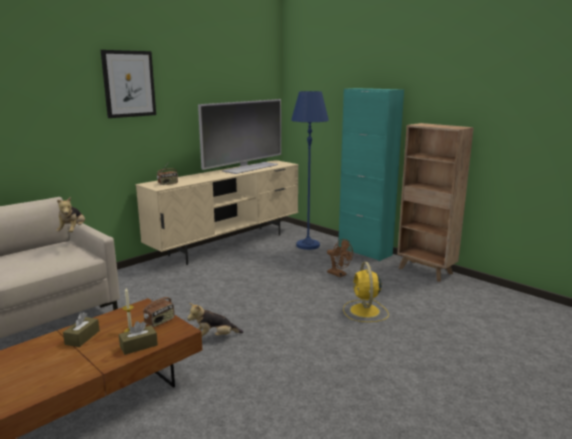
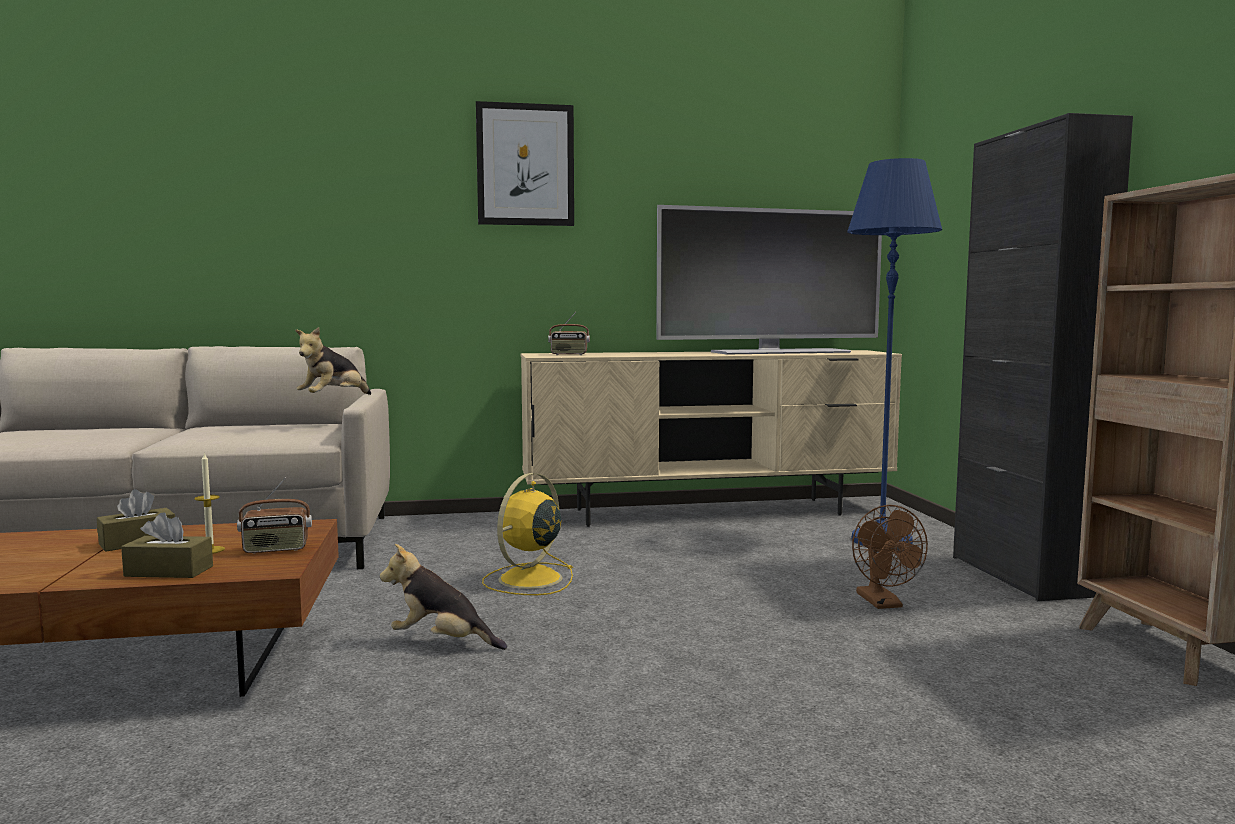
camera: 35 degrees right, 10 degrees down
(364, 251) = (1020, 576): turquoise cabinet -> black cabinet
(365, 311) = (845, 690): yellow fan -> yellow fan (528, 579)

